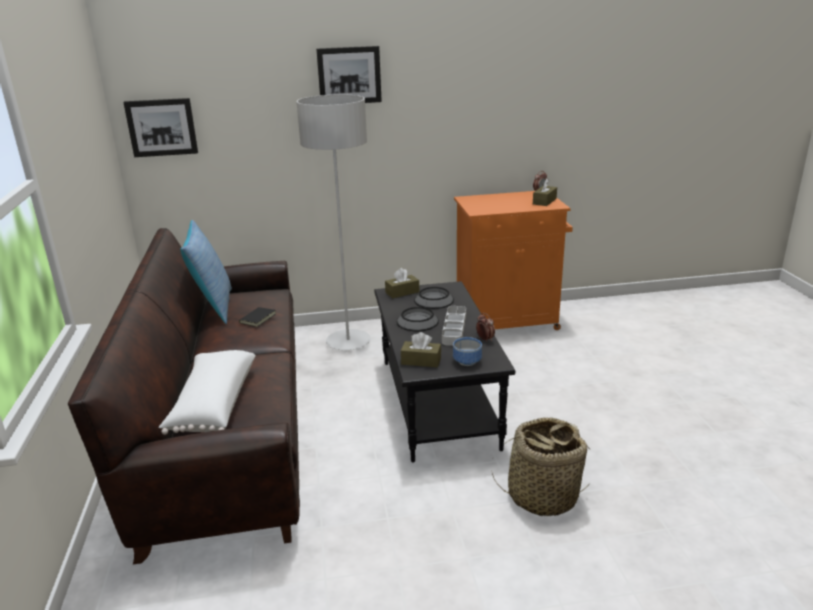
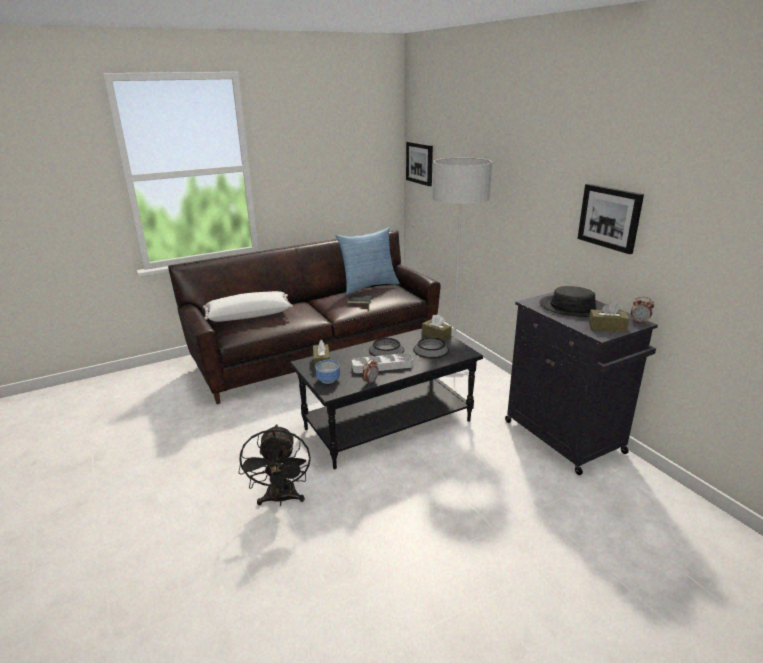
camera: 70 degrees right, 0 degrees up
(349, 75) = (513, 146): picture -> picture (610, 217)
(498, 202) = (572, 307): none -> black hat
(508, 321) = (565, 438): orange cabinet -> black cabinet
(542, 496) = (281, 499): basket -> black fan

